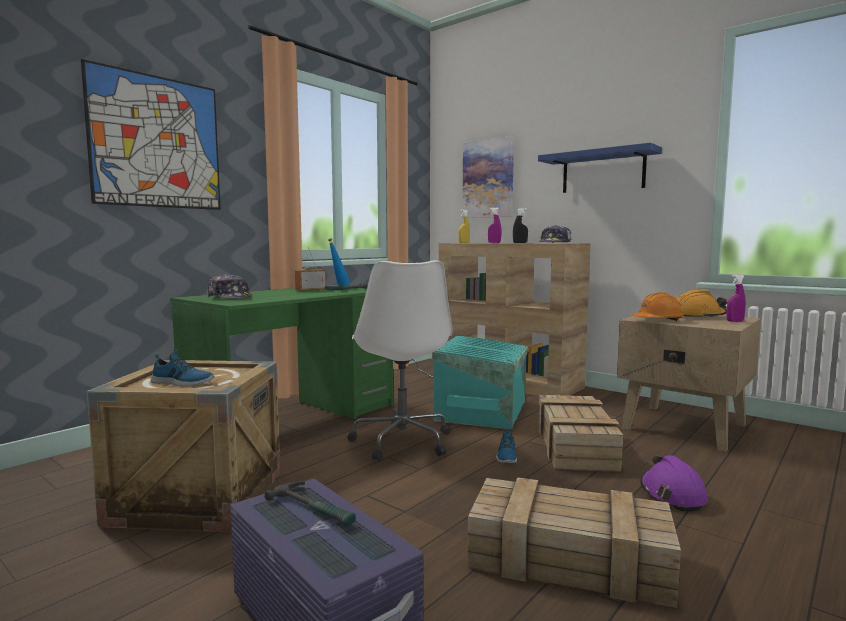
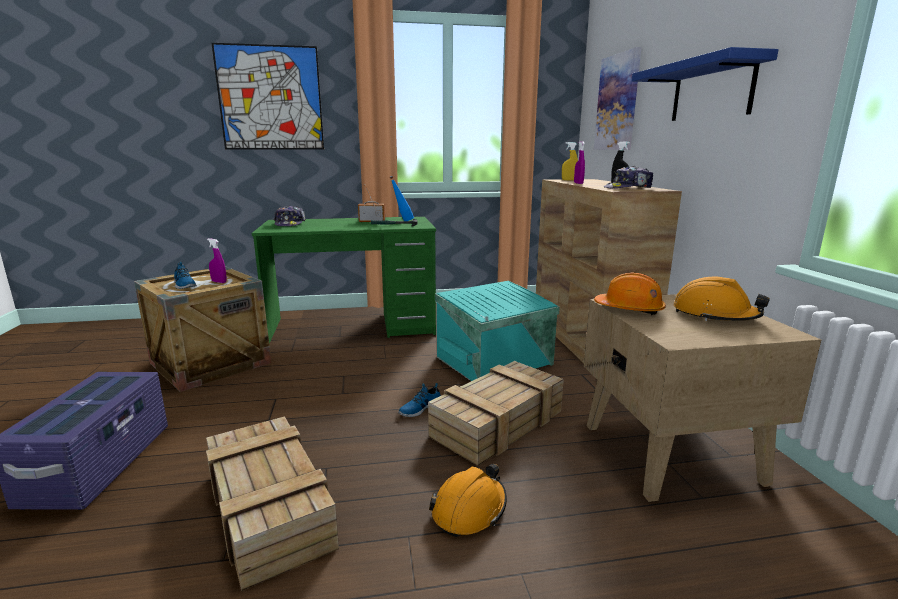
camera: 40 degrees right, 10 degrees up
(314, 509) = (106, 391): hammer -> none
(402, 443) = (376, 368): white office chair -> none
(672, 494) = (469, 509): purple hard hat -> orange hard hat
(735, 321) = (740, 334): purple spray bottle -> purple spray bottle (219, 282)

